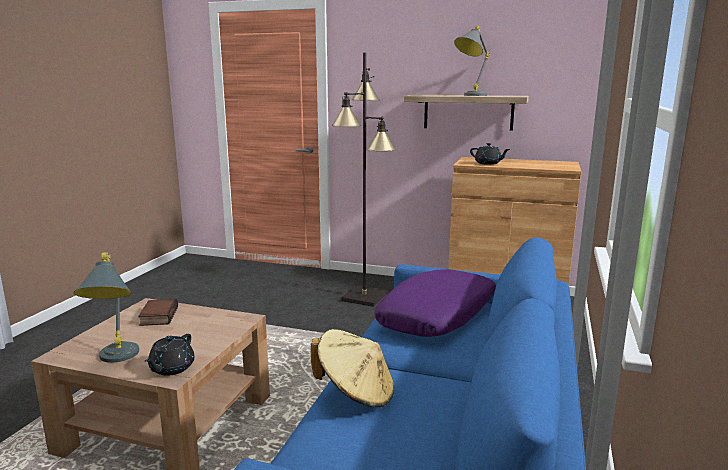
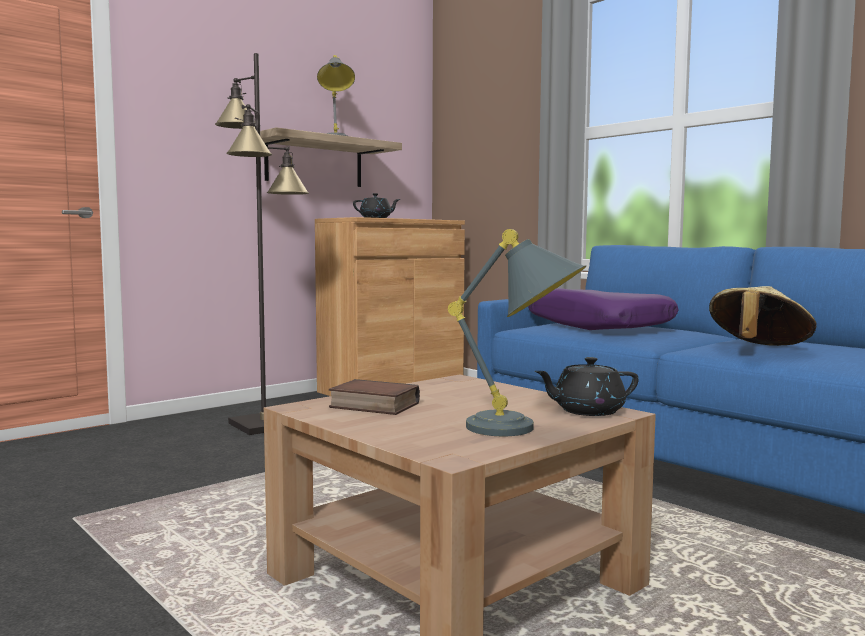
camera: 60 degrees left, 10 degrees down
(171, 368) = (587, 411): black teapot -> black teapot turned 120 degrees clockwise

